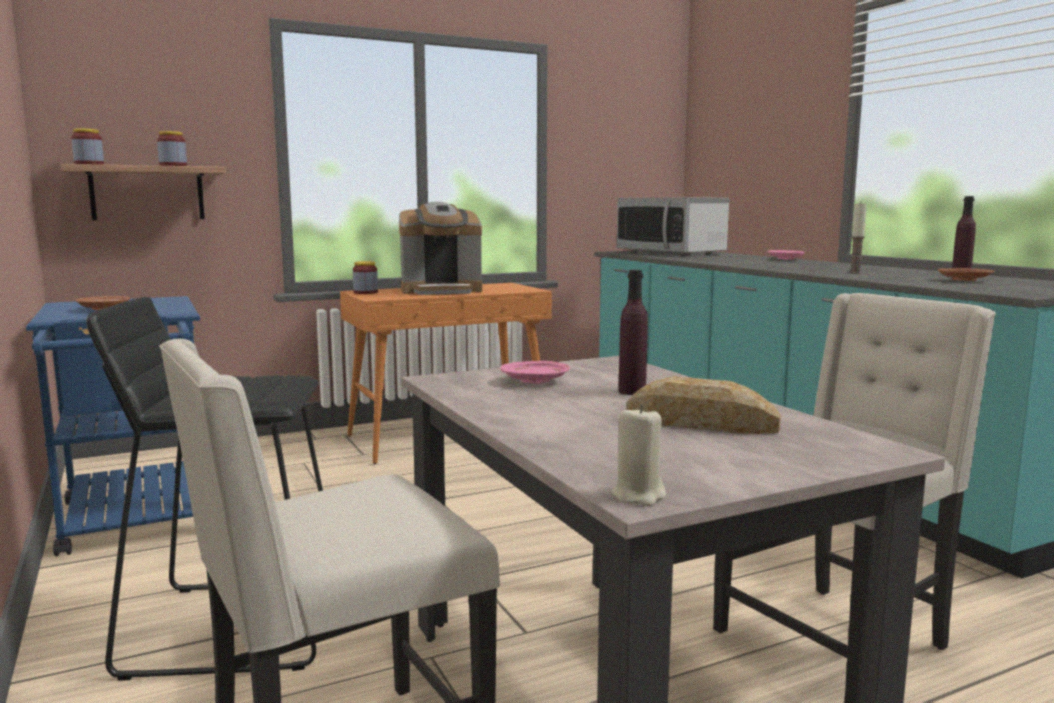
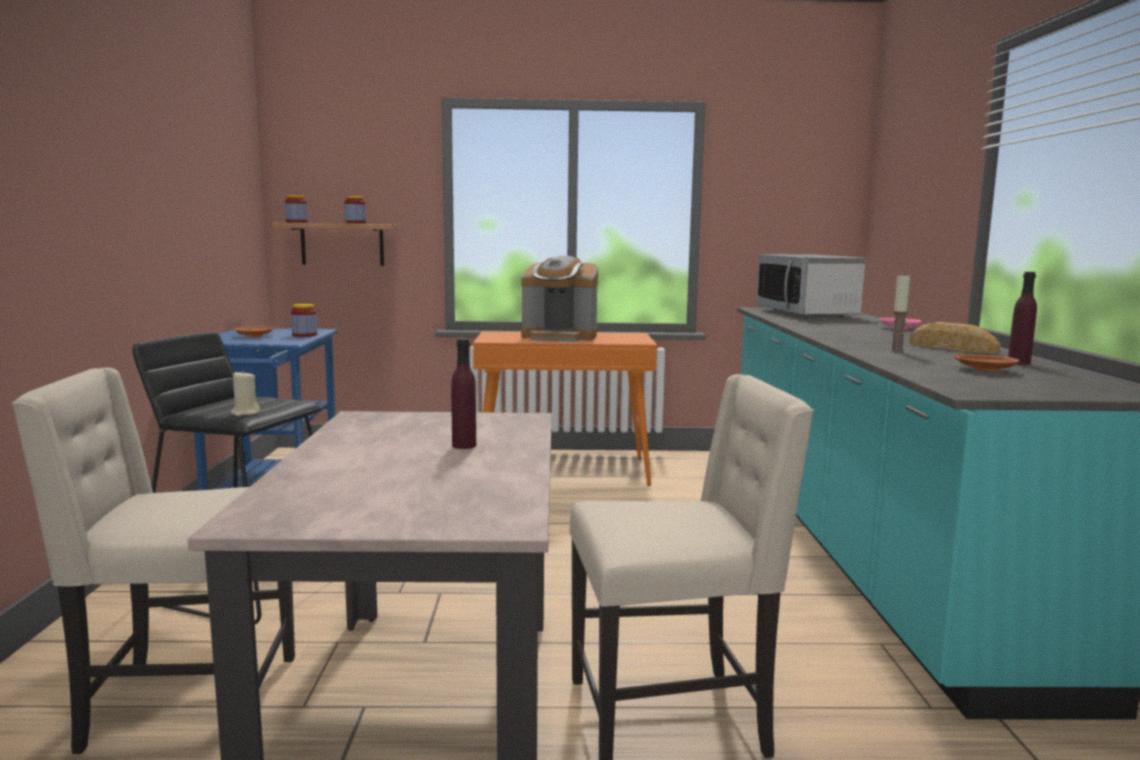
camera: 25 degrees right, 0 degrees up
(365, 292) = (495, 334): jar -> jar (304, 335)
(536, 381) = (419, 427): pink plate -> none
(639, 495) = (242, 522): beige candle -> beige candle (245, 413)
(700, 423) = (439, 478): bread -> bread (952, 347)

